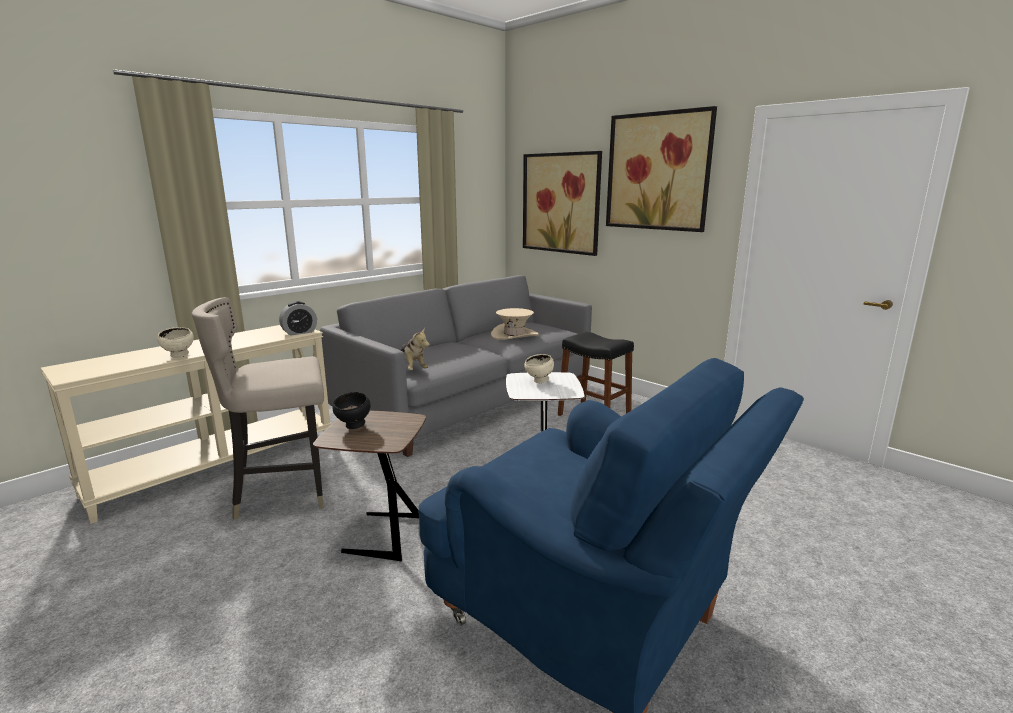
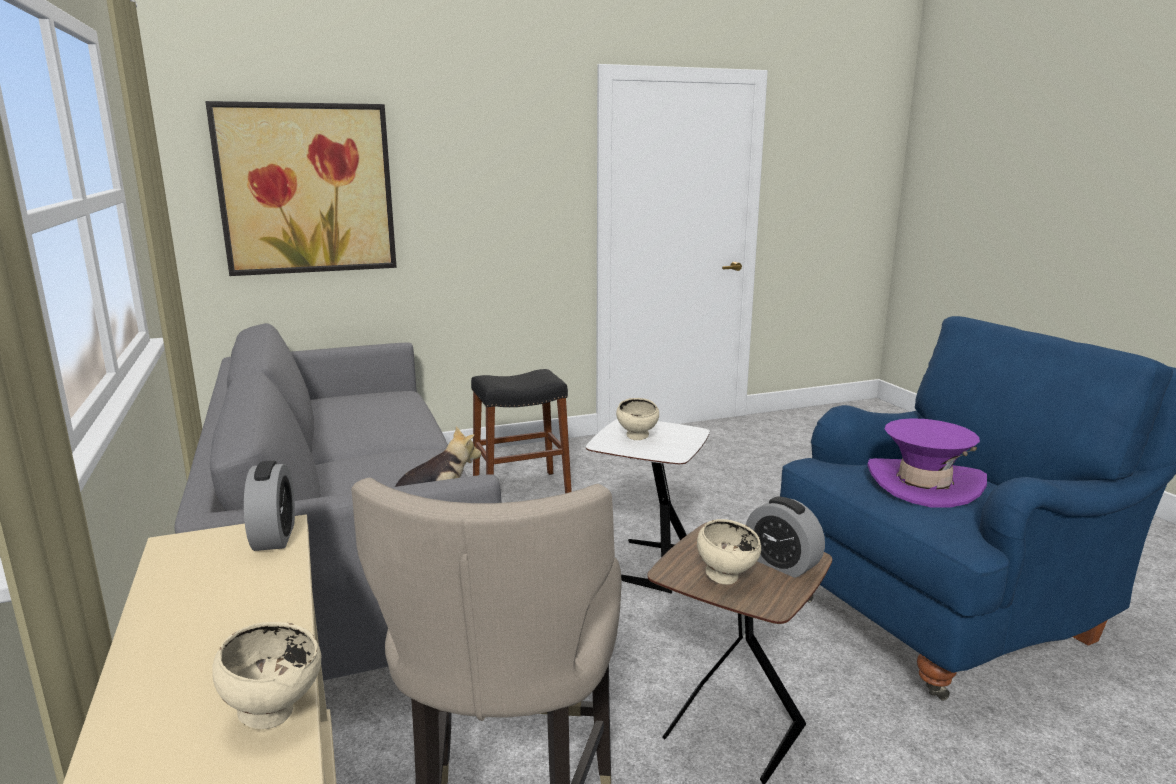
camera: 65 degrees left, 0 degrees up
(354, 427) = (726, 578): black bowl -> beige bowl
(378, 438) = (781, 564): none -> alarm clock
(514, 335) = (371, 419): beige hat -> none
(543, 472) = (924, 484): none -> purple hat
(658, 171) = (482, 138): picture -> none

